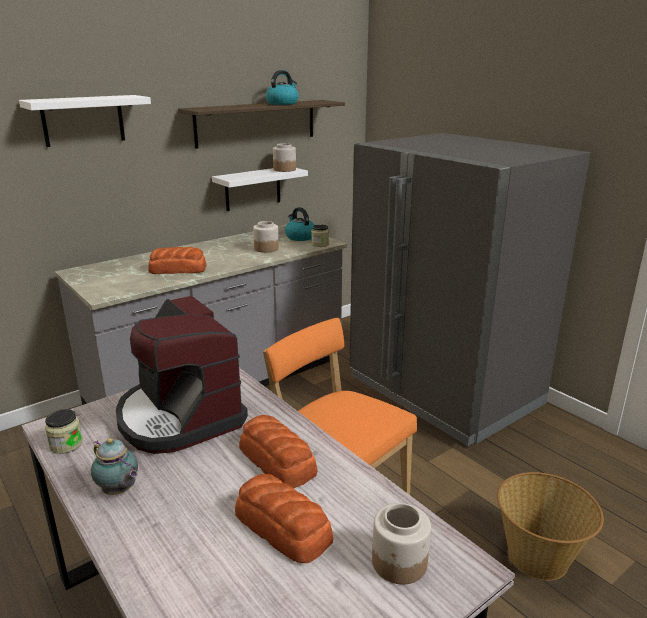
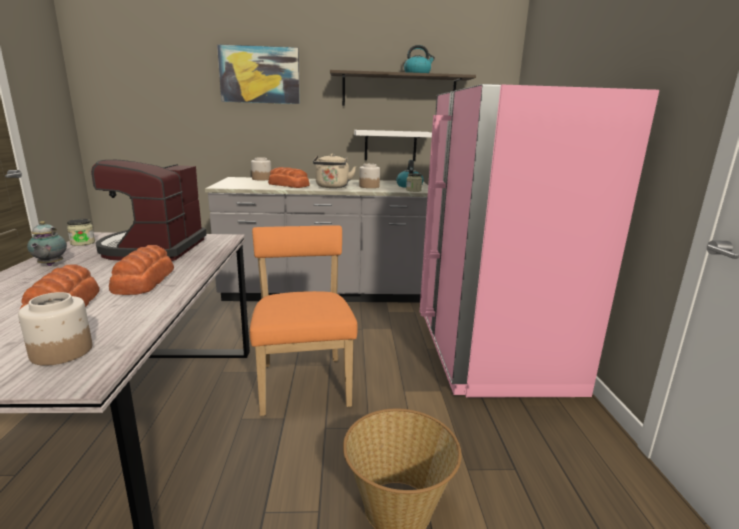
camera: 35 degrees right, 5 degrees down
(83, 120) = (259, 75): white shelf -> picture
(232, 260) = (332, 187): none -> beige kettle
(284, 169) = (415, 131): jar -> jar (261, 179)
(443, 391) = (491, 351): grey fridge -> pink fridge

